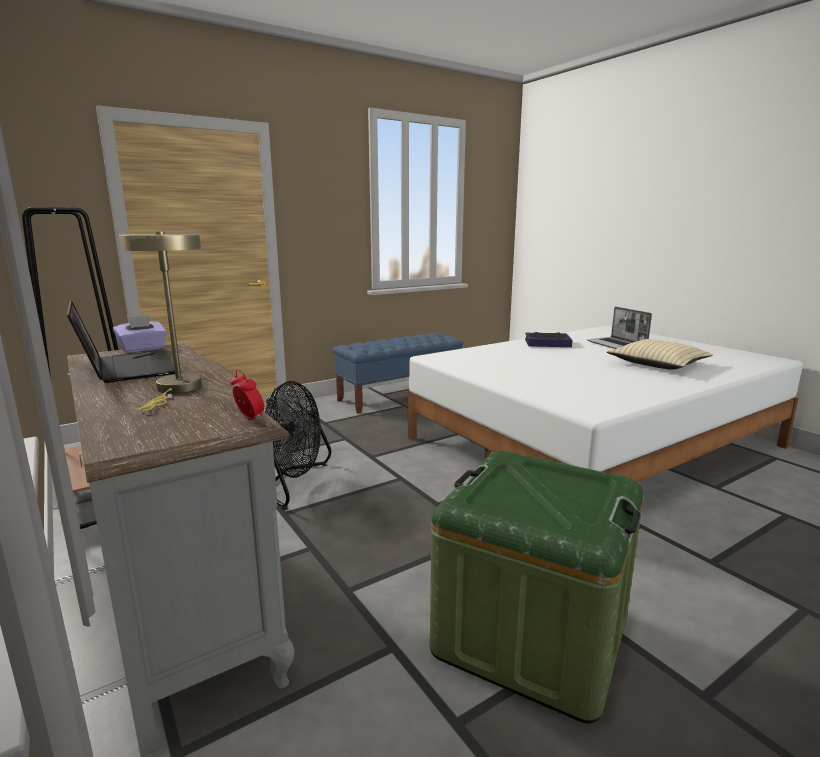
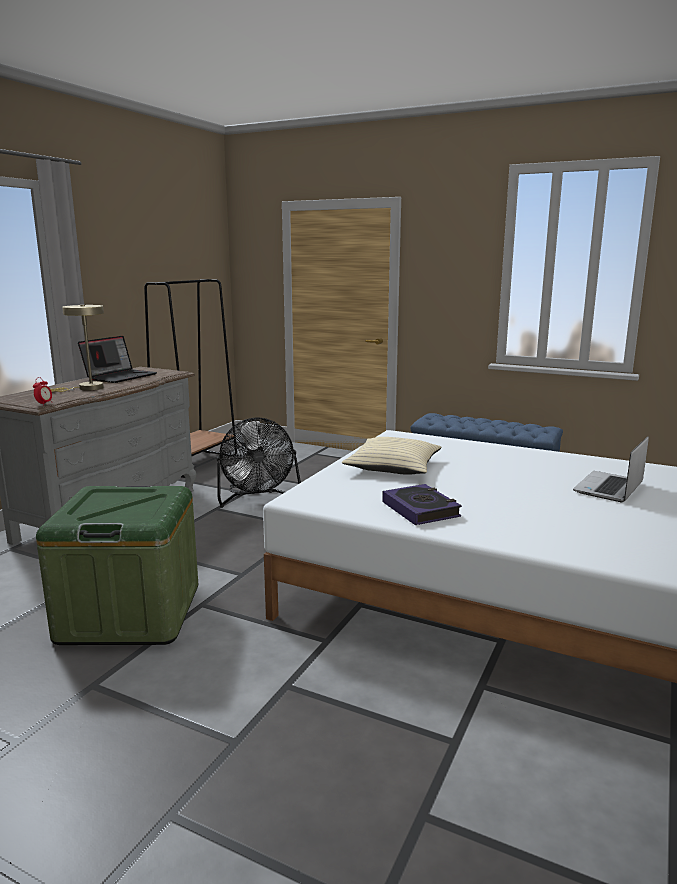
camera: 60 degrees right, 0 degrees up
(143, 349) = (164, 370): purple tissue box -> none
(547, 343) = (541, 460): book -> book (420, 509)
(657, 364) = (540, 513): beige pillow -> beige pillow (393, 466)

